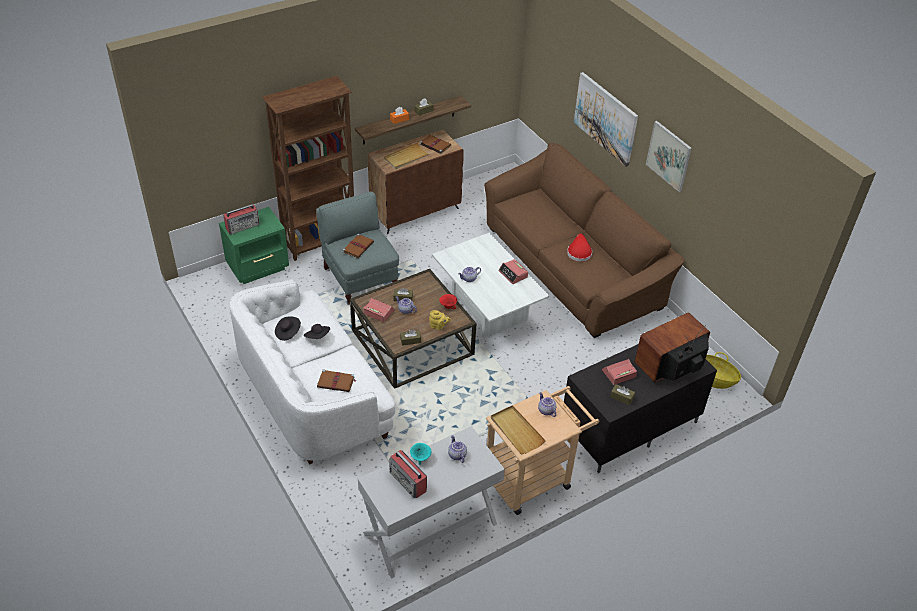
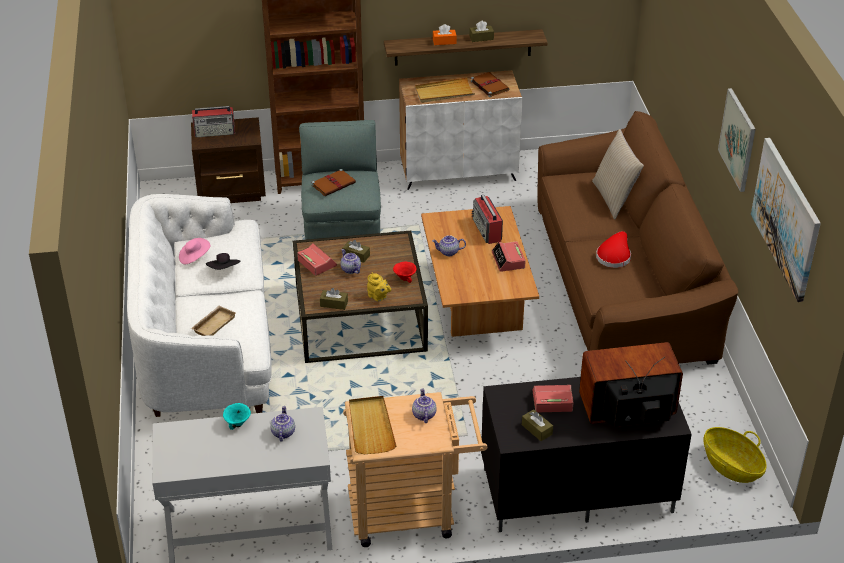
camera: 25 degrees right, 5 degrees down
(259, 267) = (232, 191): green nightstand -> brown nightstand
(288, 332) = (194, 257): black hat -> pink hat
(336, 382) = (213, 324): brown book -> beige tray
(408, 482) = (207, 444): radio -> radio (487, 230)
(415, 211) = (459, 172): brown cabinet -> white cabinet
(486, 310) = (476, 305): white coffee table -> brown coffee table
(553, 209) = (614, 198): none -> beige pillow
(605, 118) = (694, 83): picture -> picture (786, 218)

